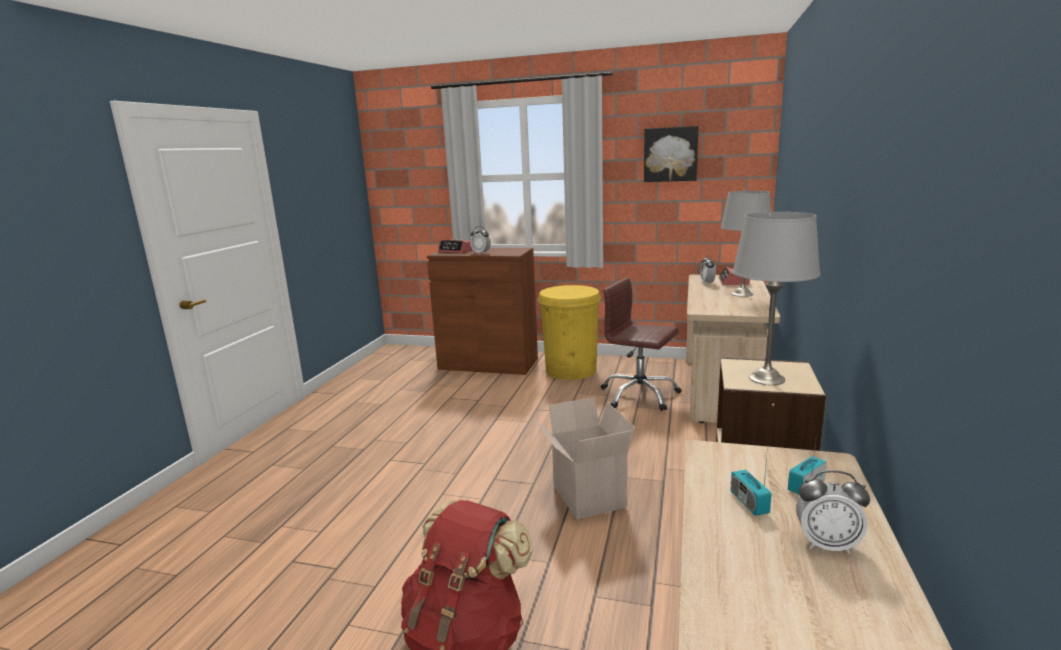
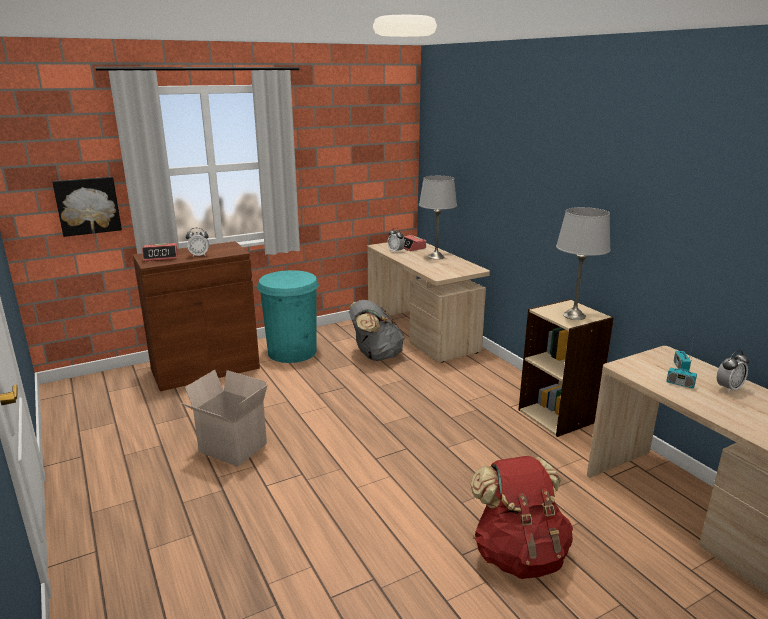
camera: 45 degrees left, 5 degrees up
(571, 370) = (292, 352): yellow trash can -> turquoise trash can
(586, 496) = (451, 440): cardboard box -> cardboard box (231, 448)
(639, 395) = (375, 356): brown office chair -> grey backpack
(670, 154) = (344, 143): picture -> picture (87, 205)

